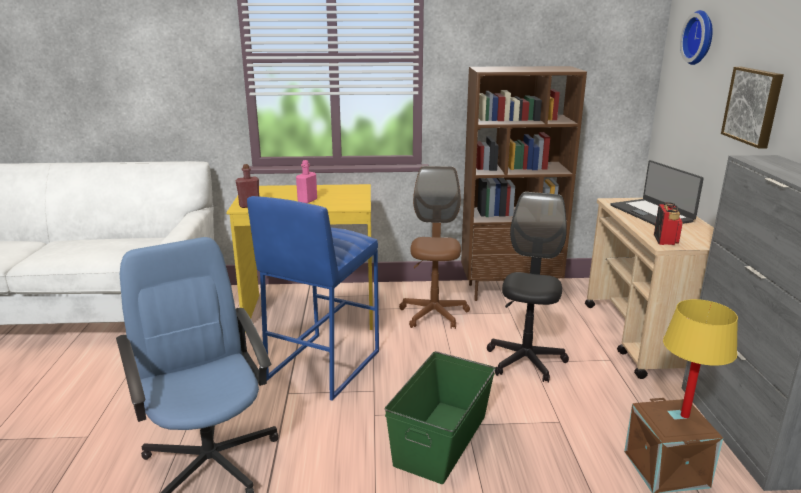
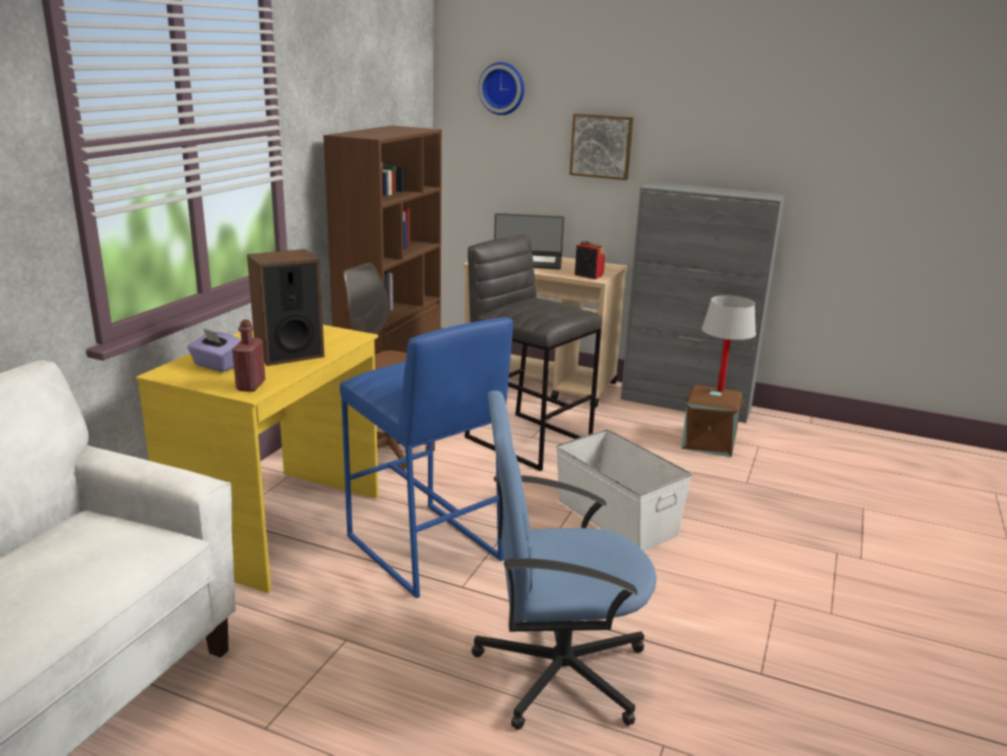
camera: 65 degrees left, 0 degrees up
(273, 193) = (217, 365): none -> purple tissue box
(307, 200) = (289, 354): pink bottle -> speaker
(440, 439) = (616, 517): green storage box -> white storage box
(525, 361) = (528, 440): black office chair -> grey stool
(684, 415) = (720, 391): yellow table lamp -> white table lamp

